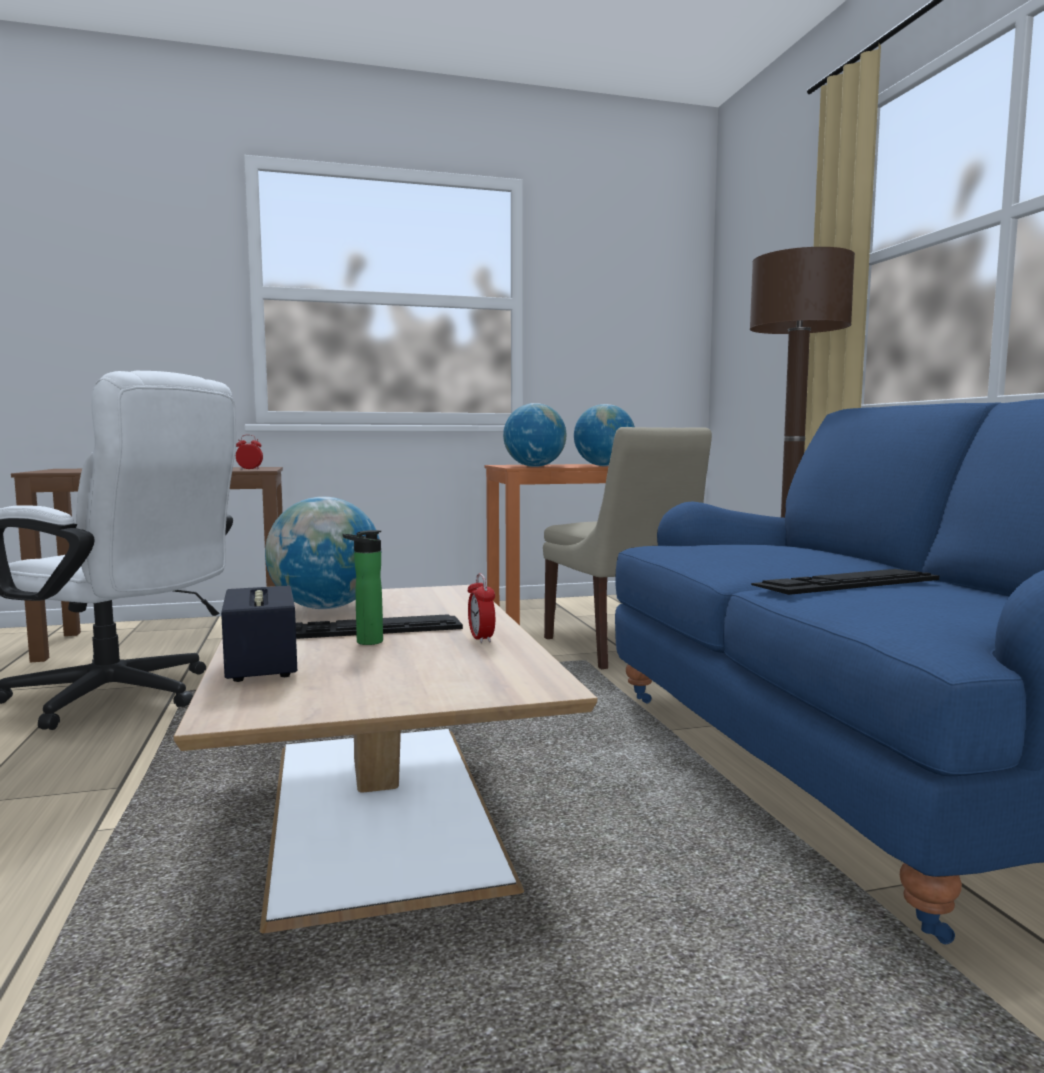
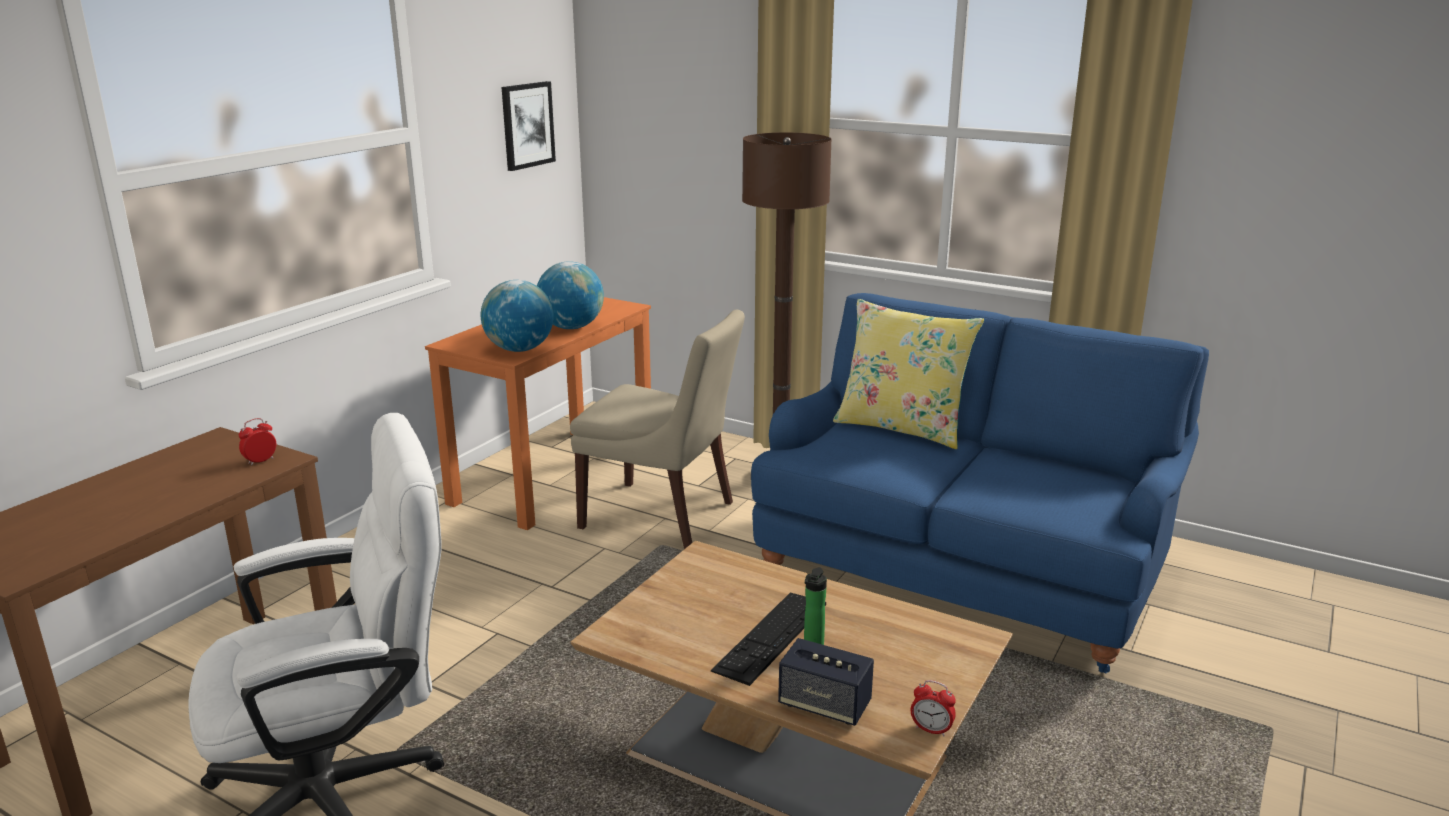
camera: 45 degrees left, 15 degrees up
(325, 608) = (683, 625): globe -> none
(481, 638) = (860, 610): alarm clock -> alarm clock (931, 730)
(645, 319) = (527, 125): none -> picture
(826, 551) = (902, 428): none -> yellow pillow
(846, 582) = (985, 476): keyboard -> none

